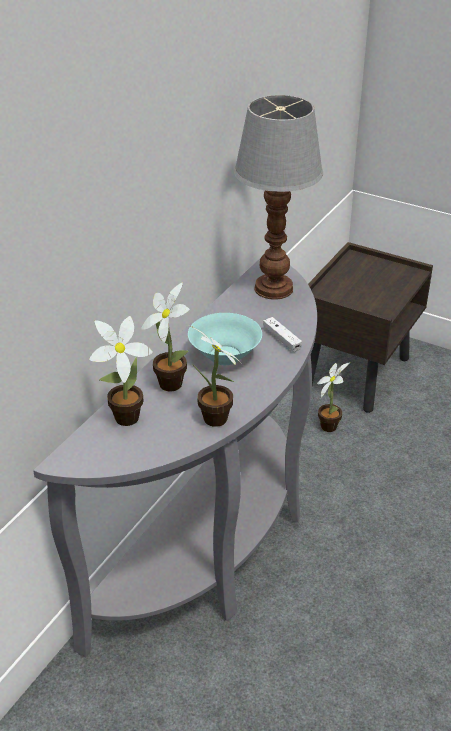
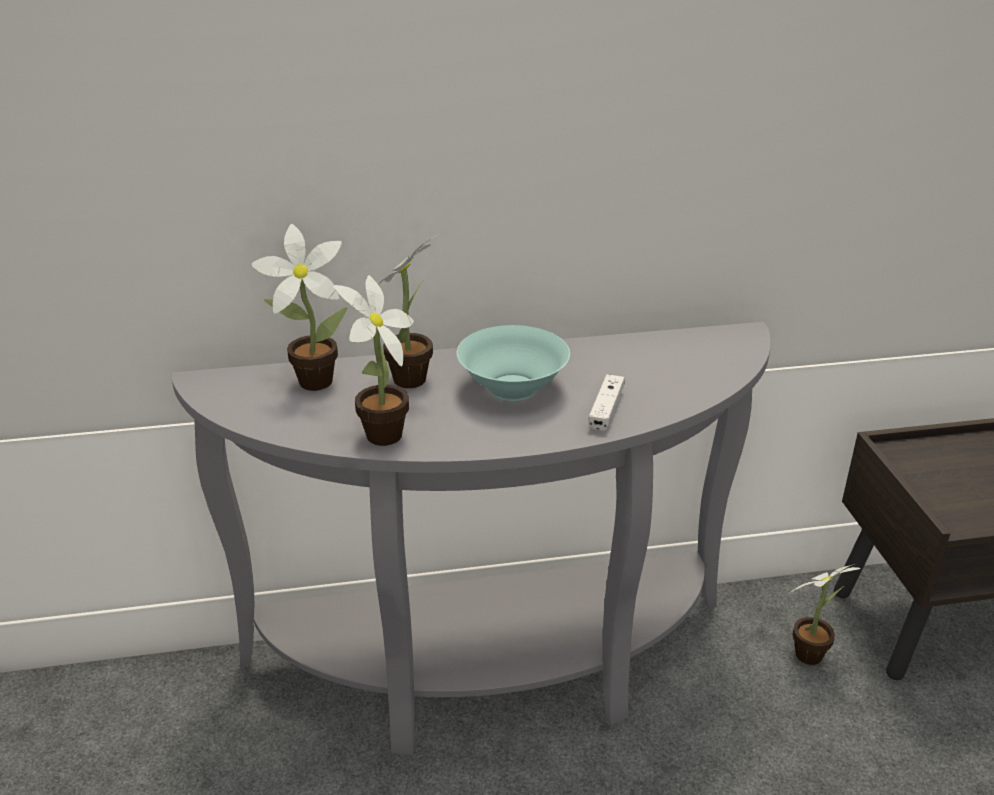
camera: 50 degrees right, 5 degrees down
(274, 288) = (701, 358): table lamp -> none

